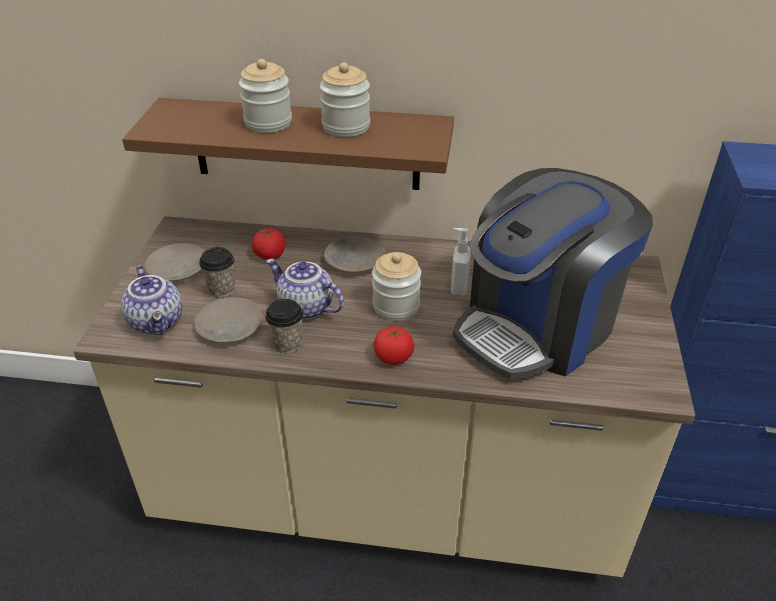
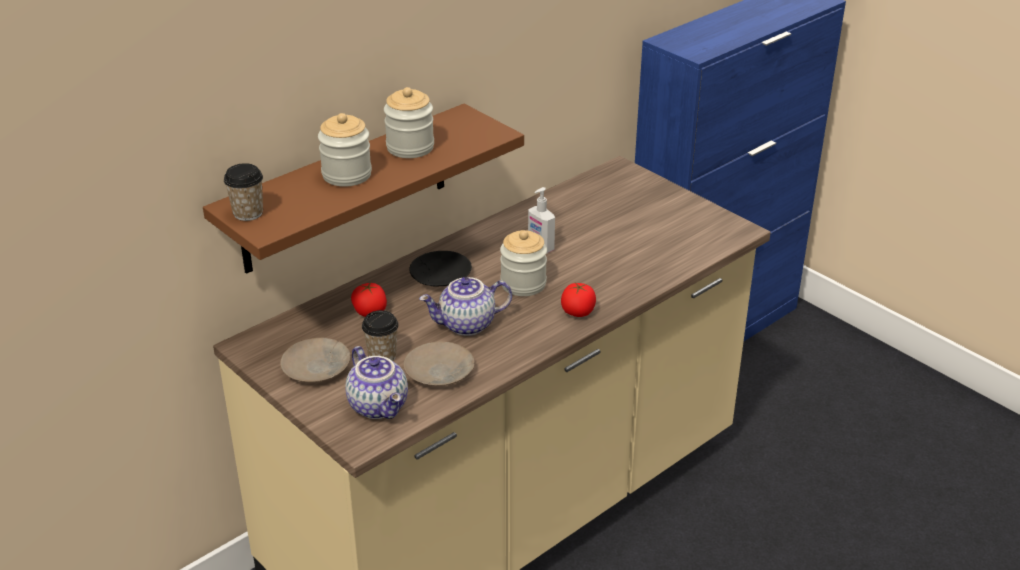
camera: 50 degrees left, 5 degrees down
(158, 322) = (380, 406): teapot -> teapot turned 45 degrees clockwise
(287, 344) = (499, 352): cup -> cup (248, 213)
(354, 261) = (440, 276): beige plate -> black plate
(538, 326) = (625, 238): coffee machine -> none

